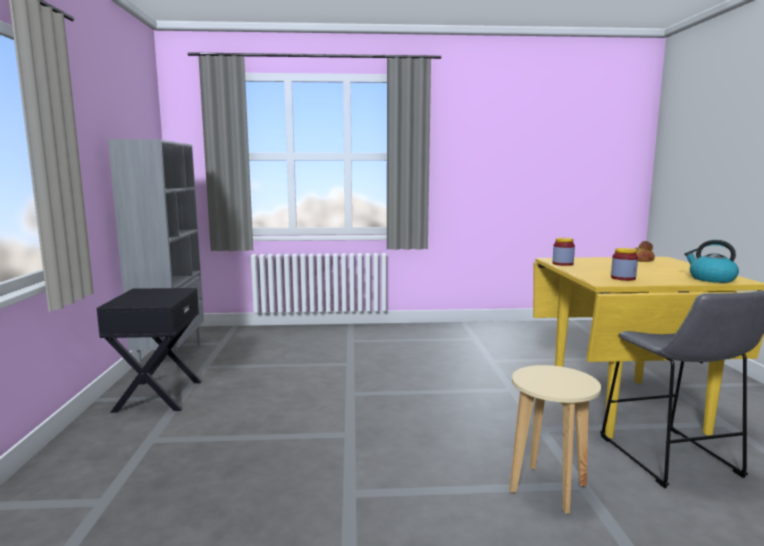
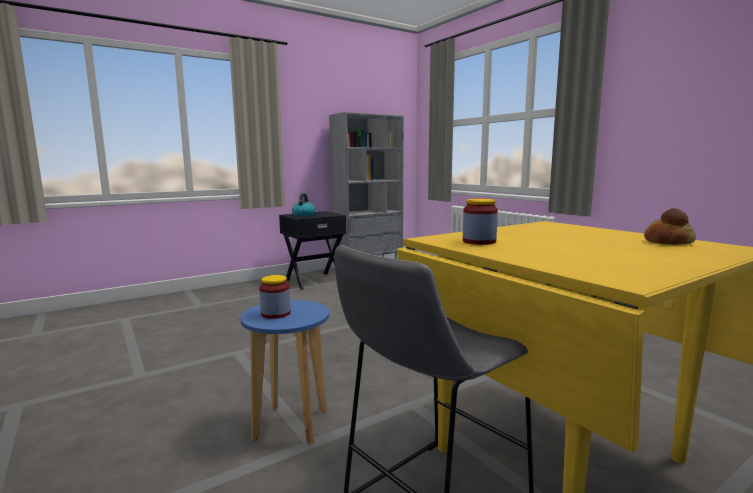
camera: 60 degrees right, 0 degrees up
(548, 489) = (291, 425): beige stool -> blue stool
(562, 264) = (523, 226): jar -> jar (276, 313)
(711, 279) = (586, 267): kettle -> kettle (304, 215)

